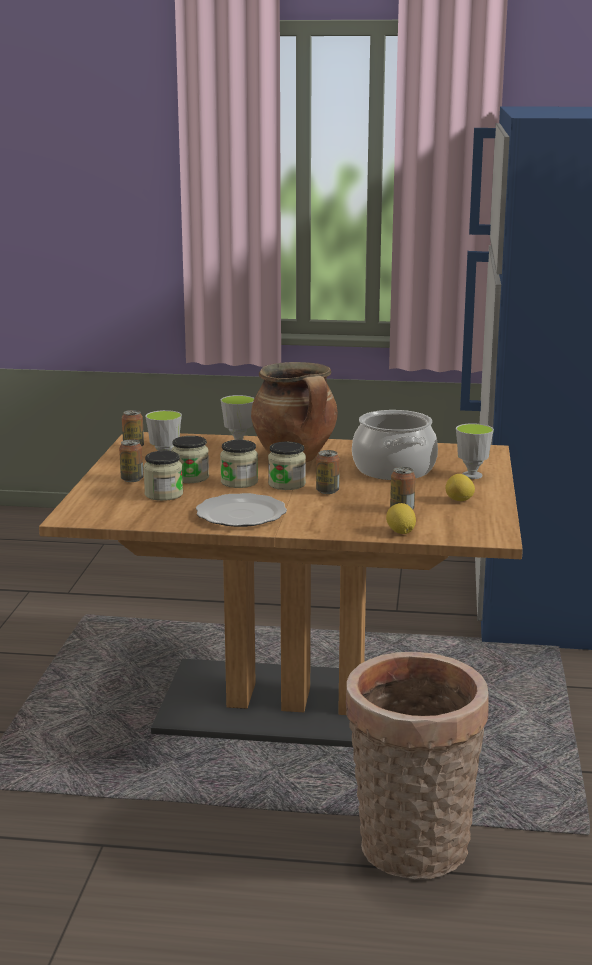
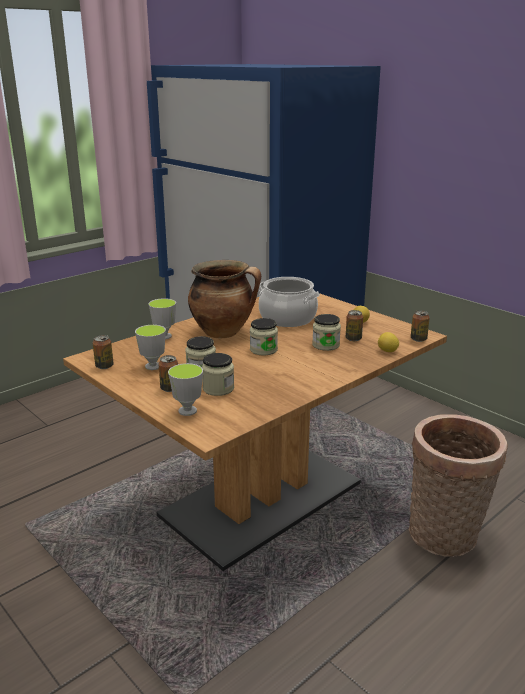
camera: 50 degrees left, 5 degrees up
(239, 482) = (236, 360): jar -> jar (325, 345)
(240, 514) = (294, 379): plate -> none
(327, 491) = (294, 344): can -> can (418, 339)
(472, 475) = (327, 307): cup -> cup (187, 411)

